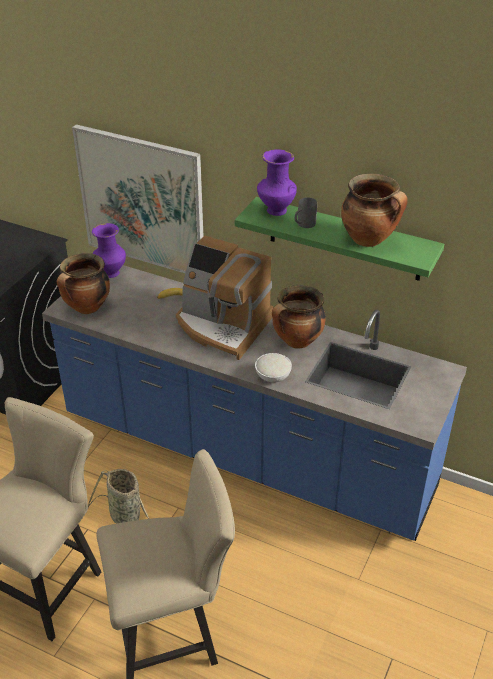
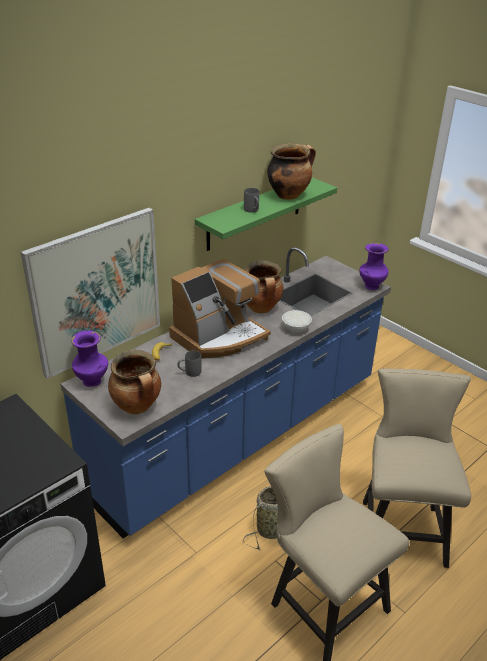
camera: 70 degrees left, 5 degrees down
(151, 323) = (189, 372): none -> grey mug
(275, 210) = (223, 216): purple vase -> purple vase (371, 286)

